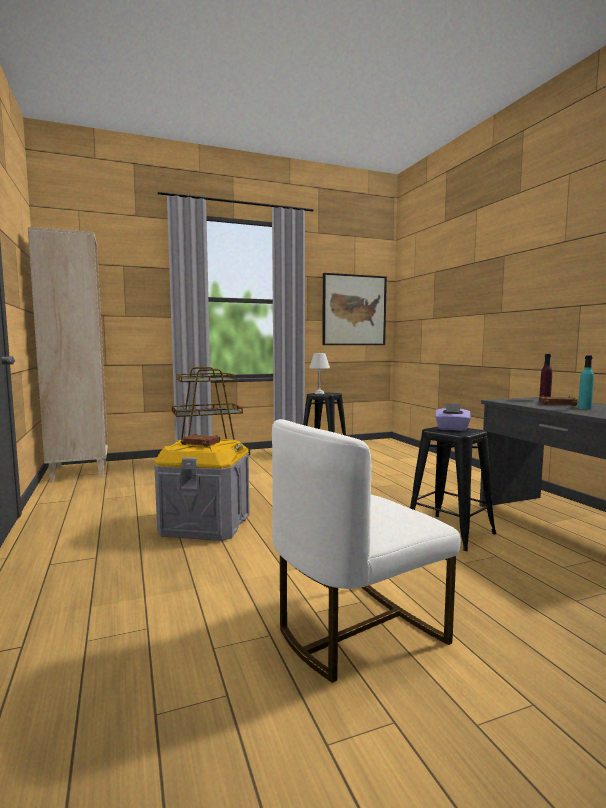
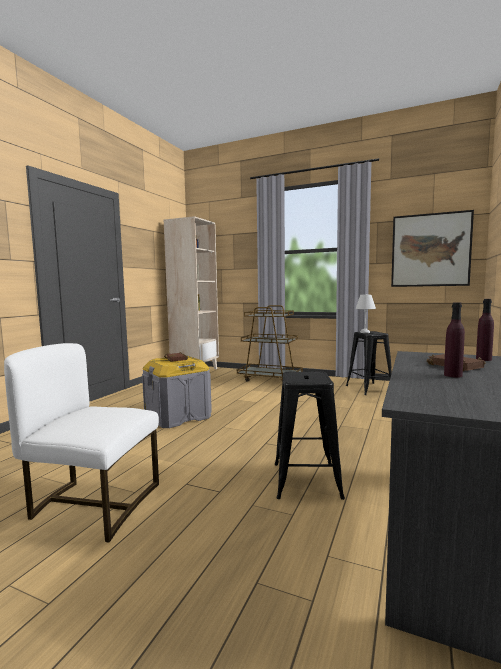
camera: 45 degrees right, 0 degrees up
(452, 429) = (308, 375): purple tissue box -> none
(584, 408) = (453, 375): turquoise bottle -> purple bottle

